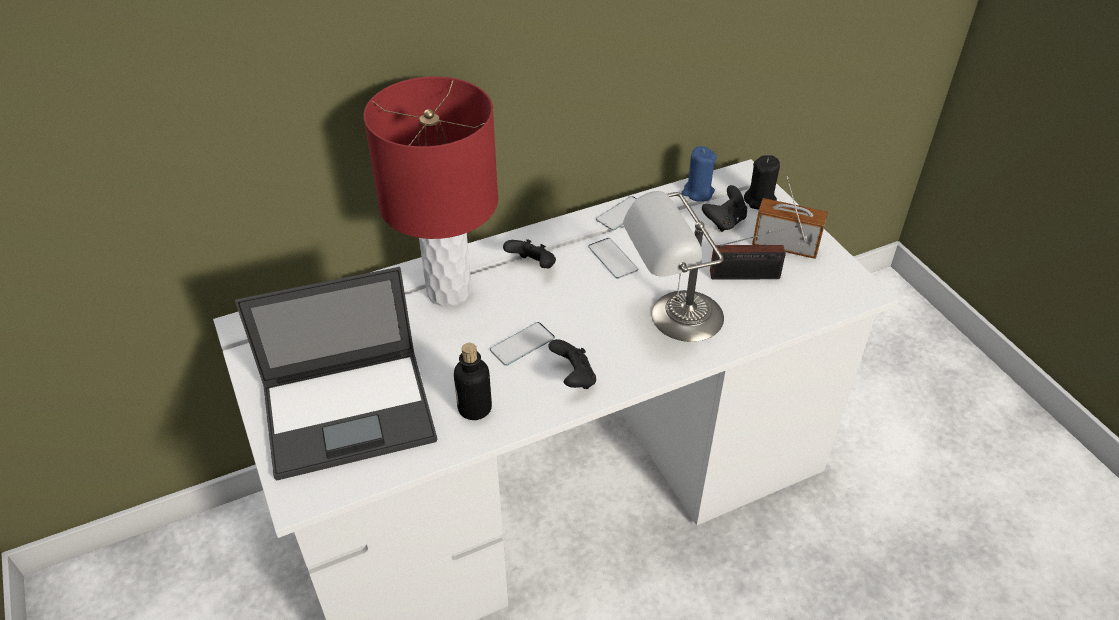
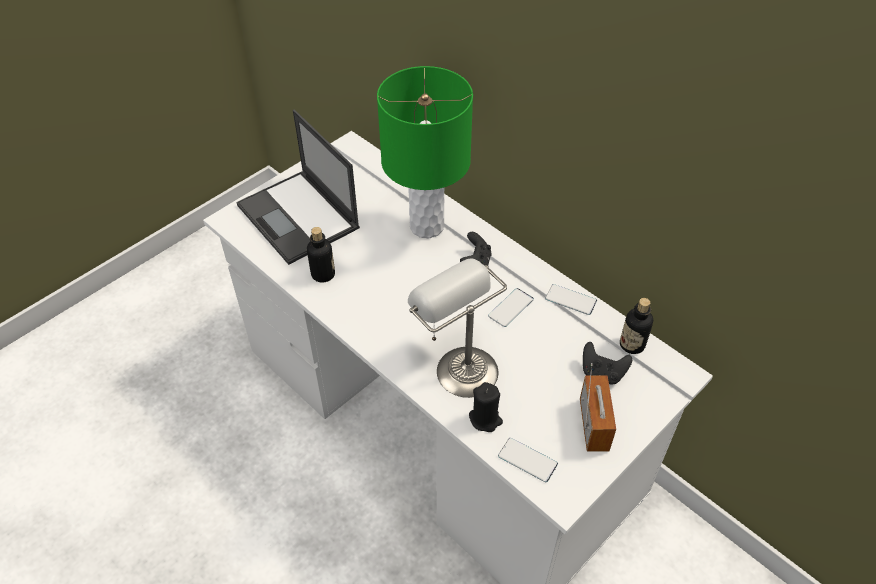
camera: 70 degrees right, 5 degrees up
(449, 290) = (427, 226): red table lamp -> green table lamp
(522, 344) = (392, 281): phone -> phone (527, 460)
(573, 378) = (370, 318): black game controller -> none
(697, 192) = (632, 344): blue candle -> bottle
(748, 276) = (537, 404): radio -> none
(760, 201) = (649, 394): black candle -> black candle (485, 419)

